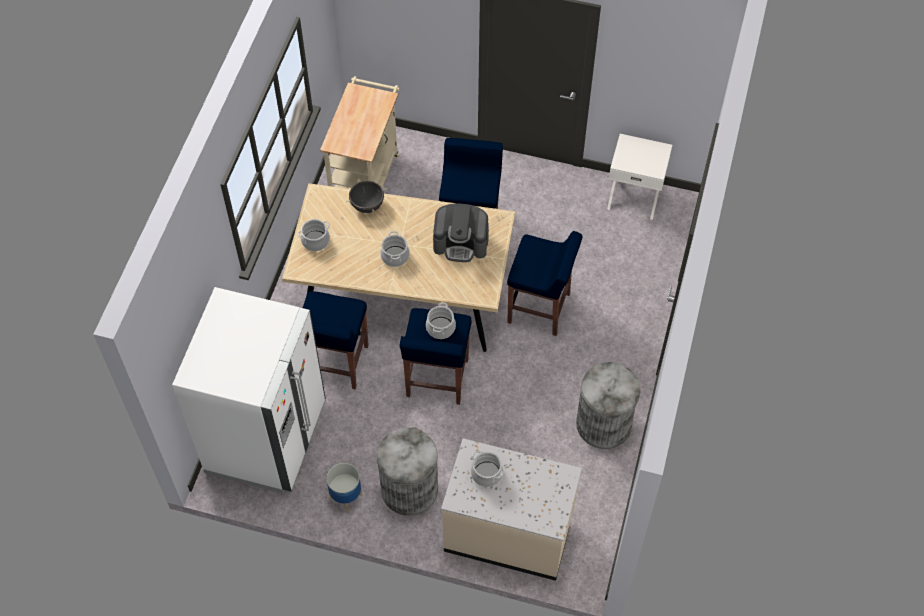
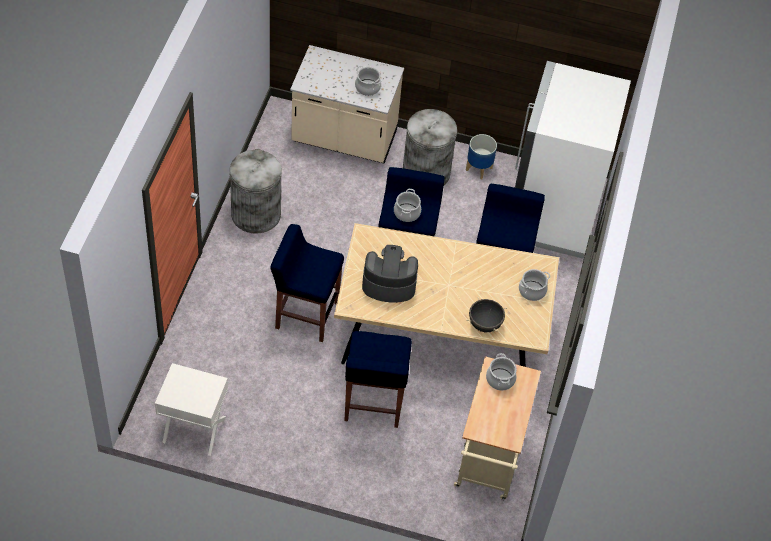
camera: 175 degrees right, 5 degrees down
(395, 256) = (453, 273): cooking pot -> cooking pot (500, 379)

